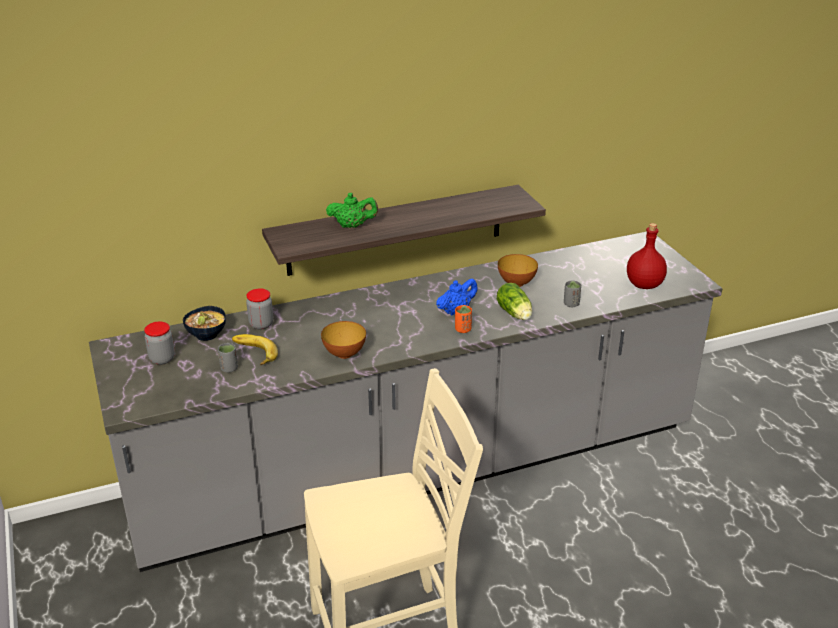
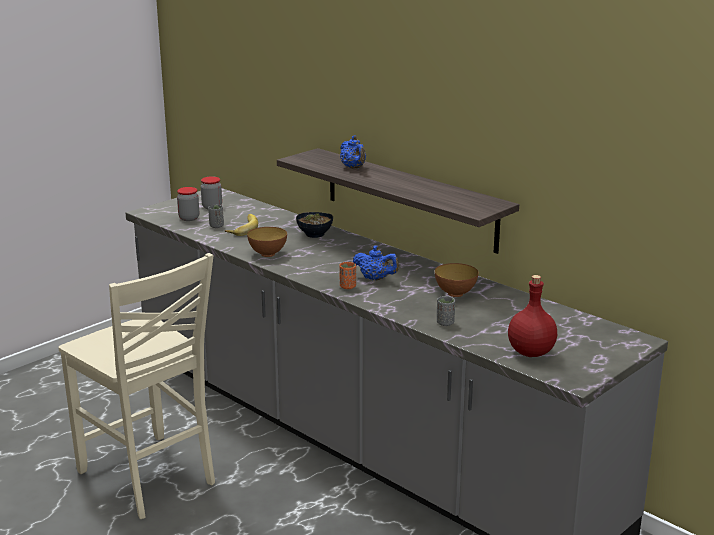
camera: 65 degrees right, 10 degrees down
(205, 335) = (253, 211): bowl -> bowl (314, 234)
(261, 324) = (283, 222): jar -> jar (189, 218)
(352, 226) = (354, 168): green teapot -> blue teapot
(515, 314) = (397, 302): lettuce -> none

